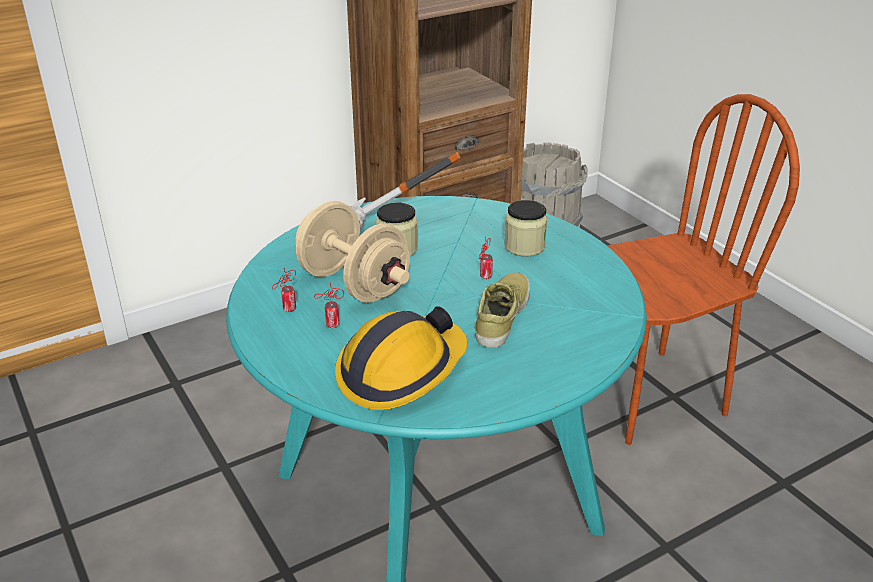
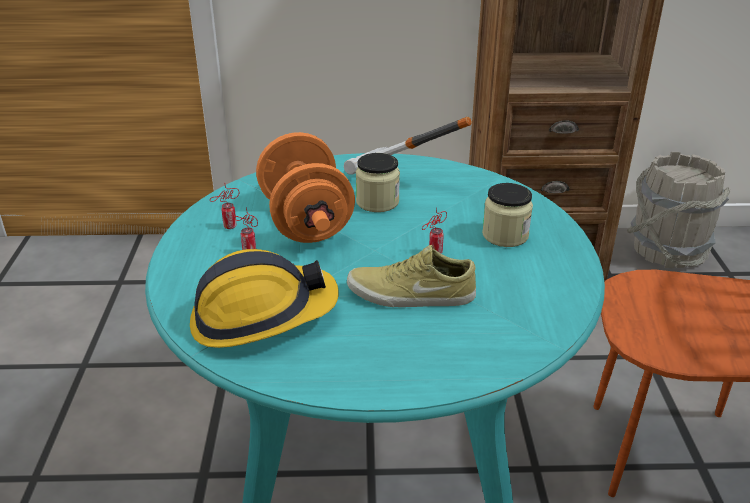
camera: 30 degrees right, 0 degrees up
(353, 284) = (306, 222): beige dumbbell -> orange dumbbell
(500, 315) = (411, 295): beige shoe -> beige shoe turned 135 degrees counterclockwise

